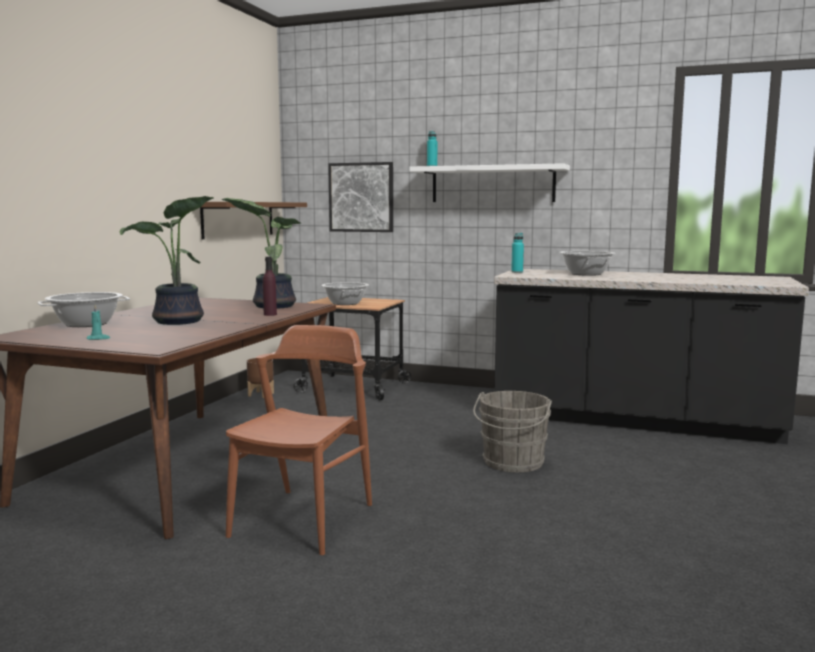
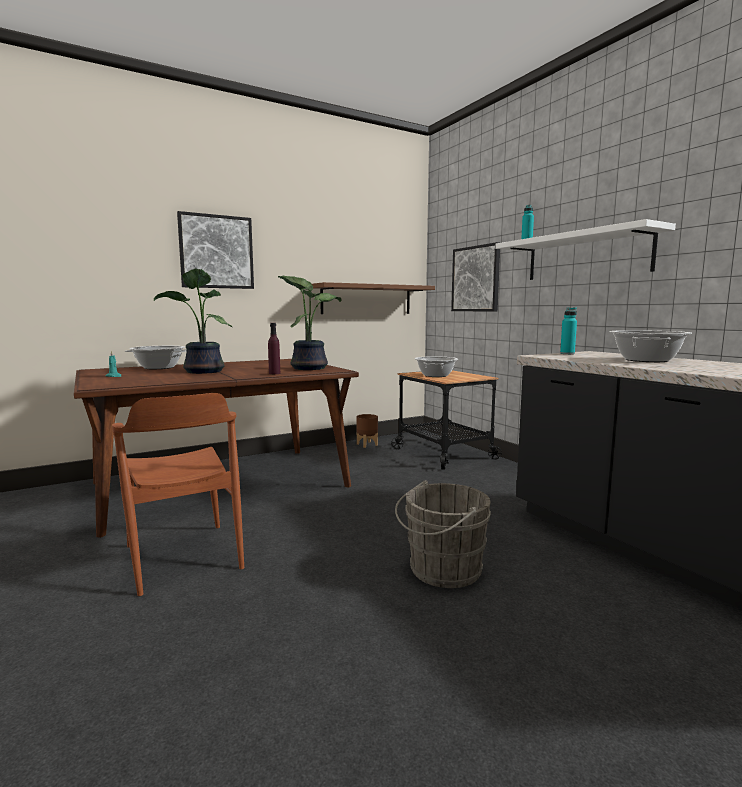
camera: 40 degrees right, 0 degrees up
(104, 161) = (216, 252): none -> picture
(303, 519) = (183, 557): brown chair -> brown chair turned 90 degrees clockwise

